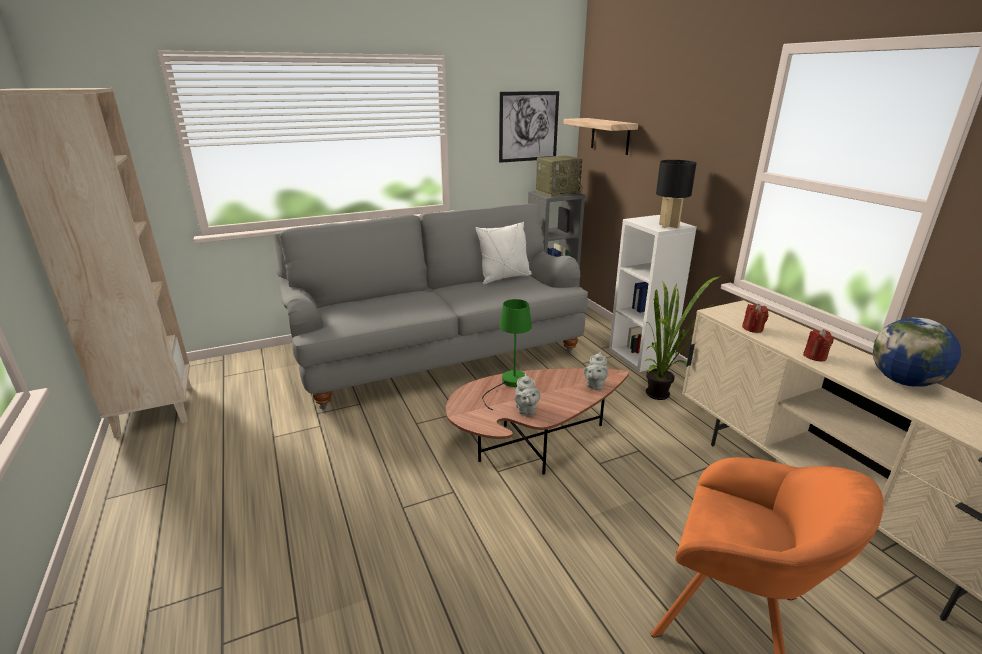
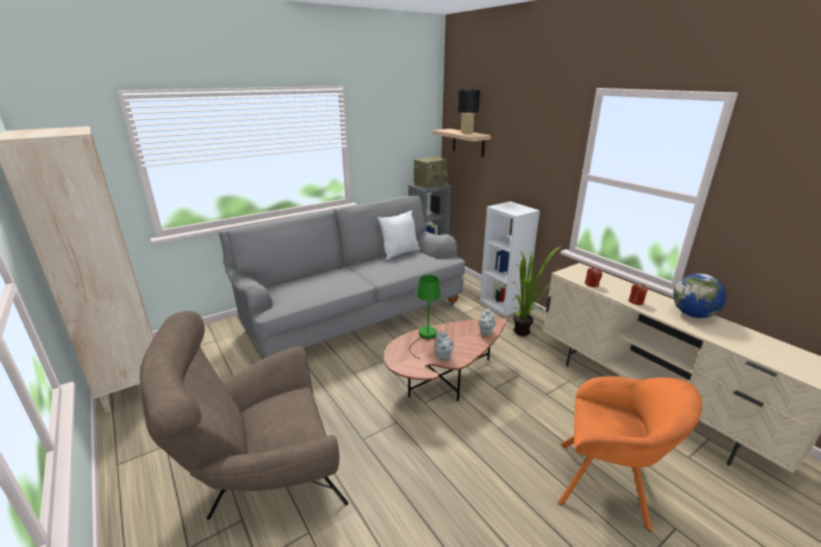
camera: 10 degrees left, 0 degrees up
(264, 538) = (263, 477): none -> brown armchair
(528, 126) = (406, 136): picture -> none
(668, 226) = (520, 211): black table lamp -> black table lamp (466, 133)

